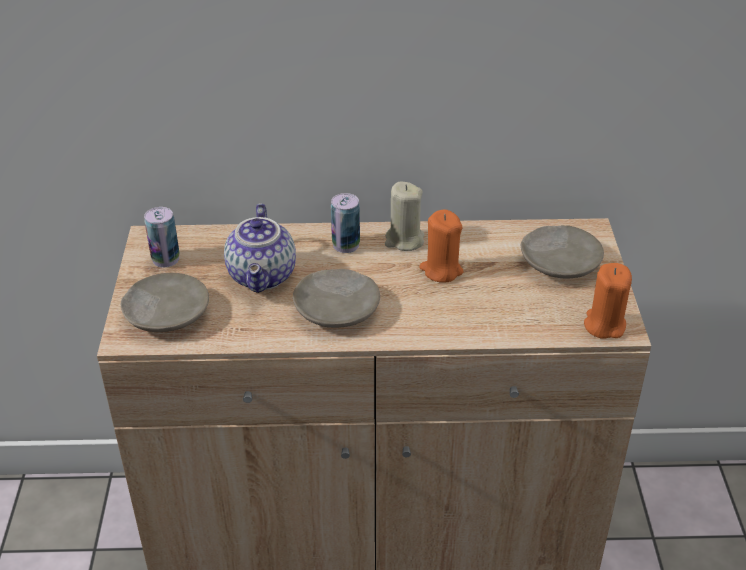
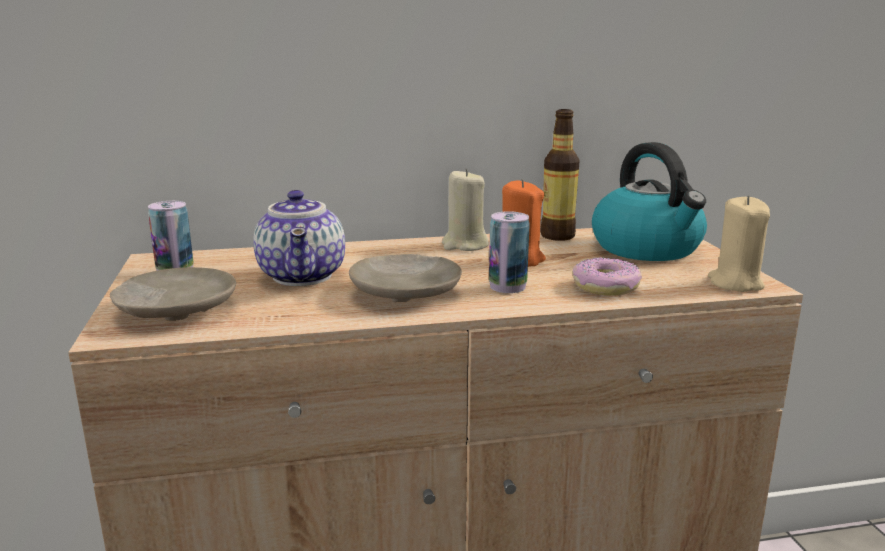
camera: 10 degrees left, 20 degrees down
(346, 245) = (398, 251): can -> can (507, 287)
(490, 232) = (557, 236): none -> bottle
(496, 318) = (606, 287): none -> donut
(560, 262) = (648, 248): beige plate -> kettle
(604, 325) = (735, 283): orange candle -> beige candle

